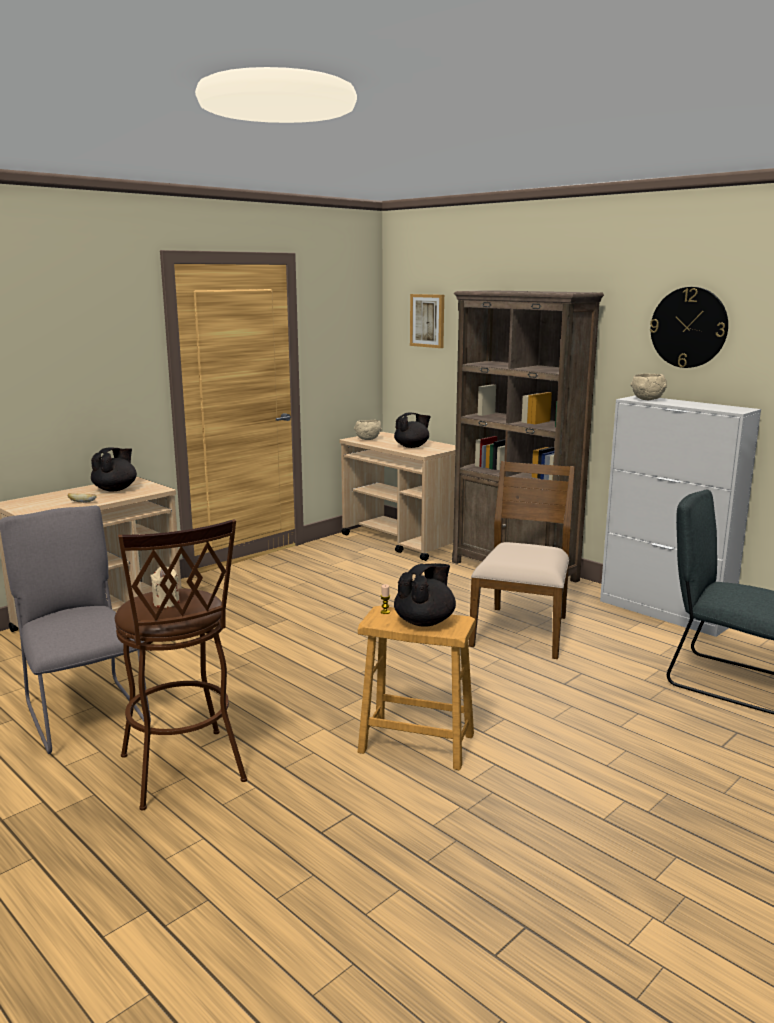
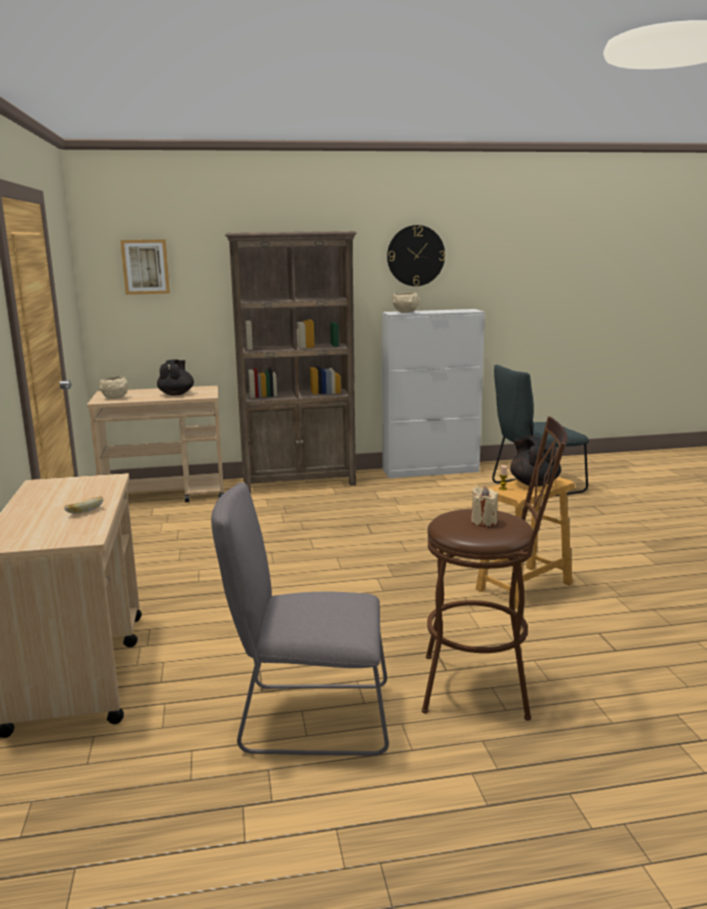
camera: 55 degrees left, 0 degrees up
(115, 489) = (64, 493): black teapot -> none
(522, 631) = (400, 510): brown chair -> none

